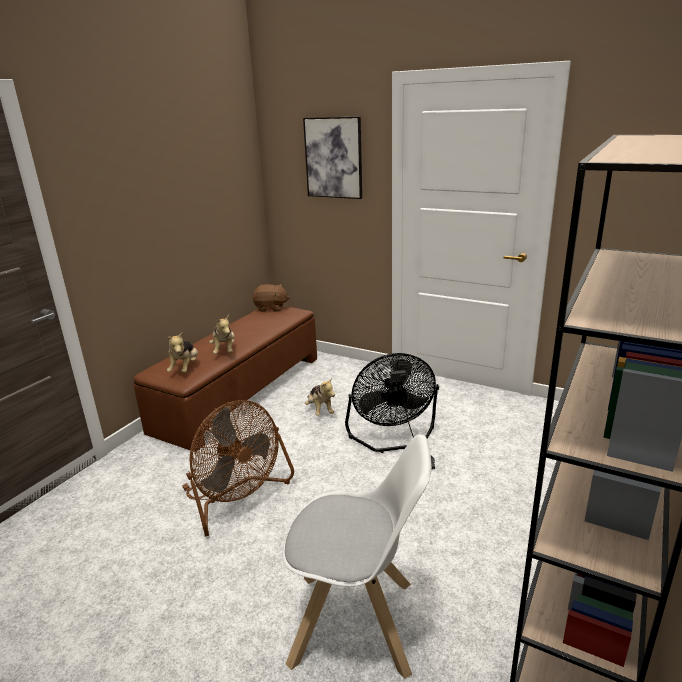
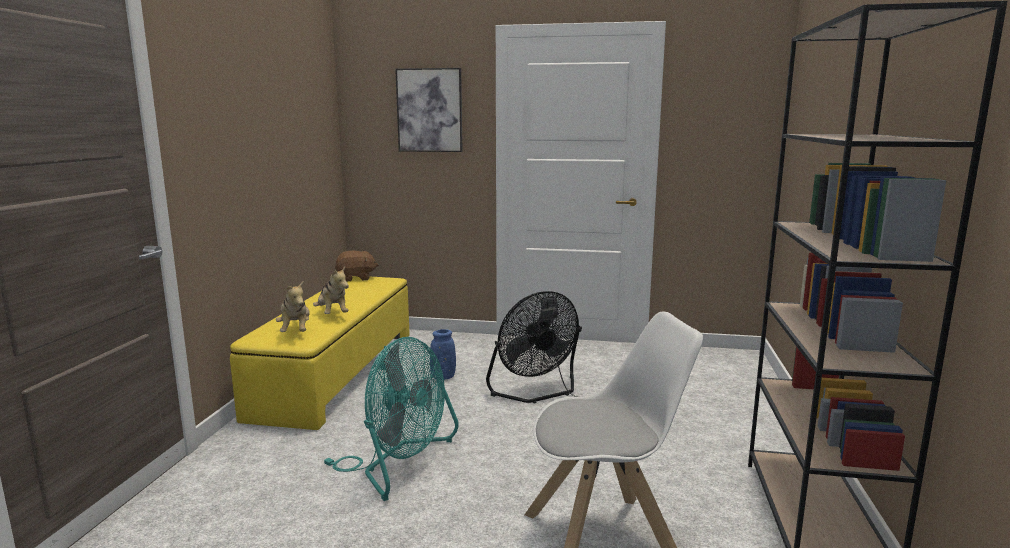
camera: 20 degrees left, 10 degrees down
(234, 500) = (396, 464): brown fan -> turquoise fan
(240, 392) = (337, 371): brown bench -> yellow bench
(320, 410) = (443, 377): plush toy -> blue vase

